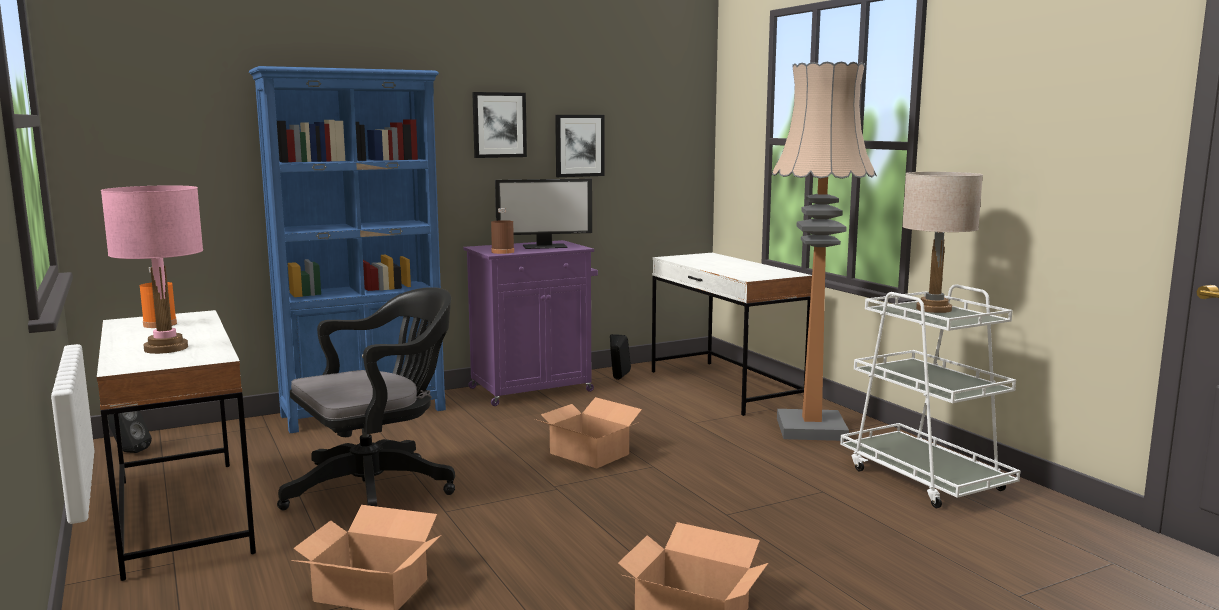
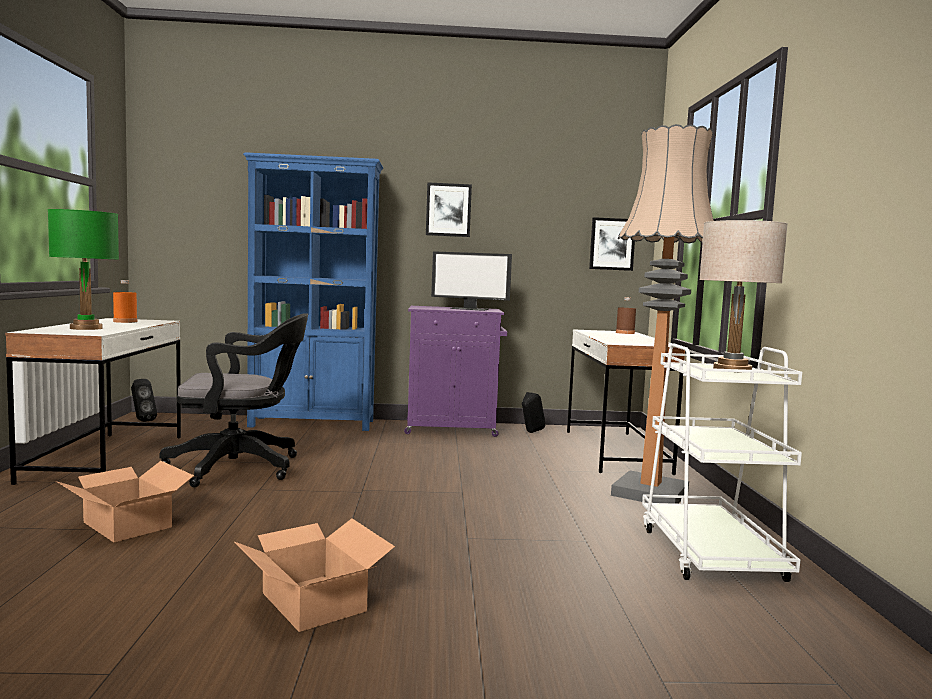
camera: 25 degrees right, 5 degrees down
(165, 348) = (86, 328): pink table lamp -> green table lamp
(502, 252) = (426, 308): brown bottle -> brown bottle (625, 333)
(579, 145) = (519, 230): picture -> picture (612, 244)
(589, 453) = (425, 474): cardboard box -> none

